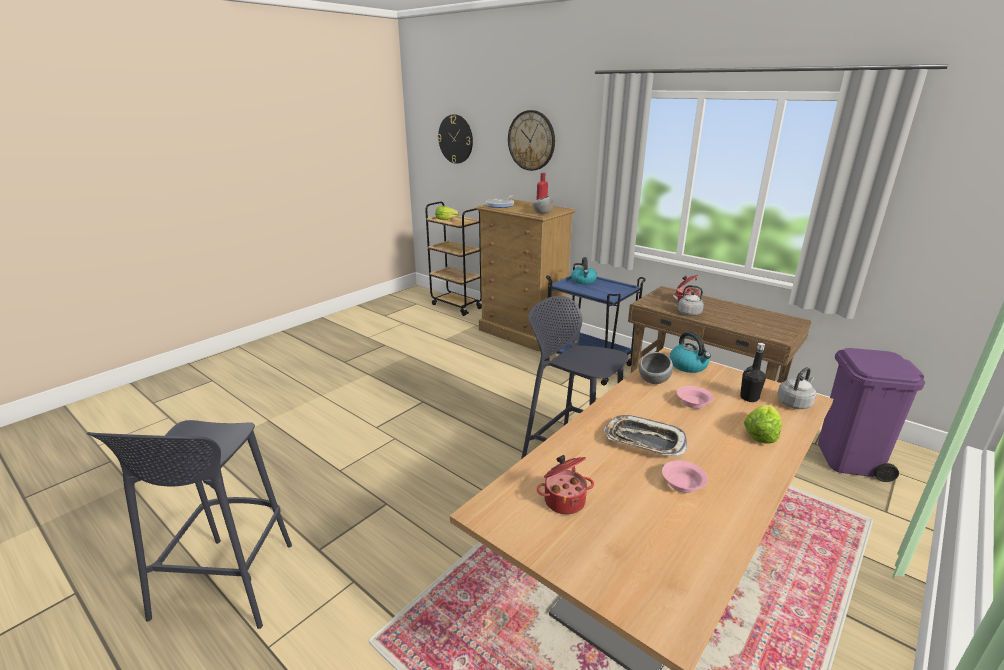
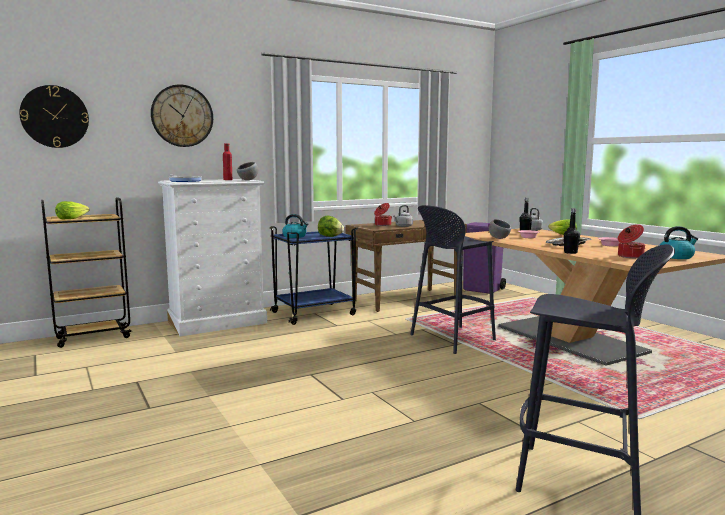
camera: 70 degrees left, 15 degrees down
(523, 332) = (218, 322): brown dresser -> white dresser
(562, 442) = (570, 252): none -> black bottle
(603, 293) = (330, 236): none -> lettuce
(689, 366) = (482, 234): kettle -> kettle (676, 257)

